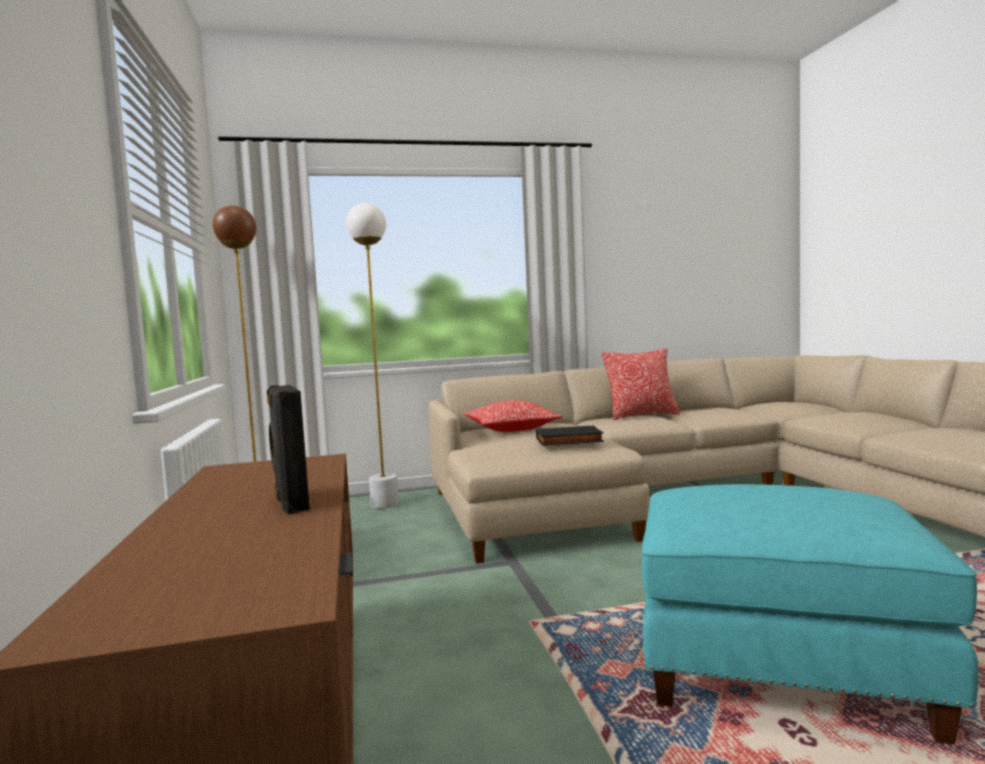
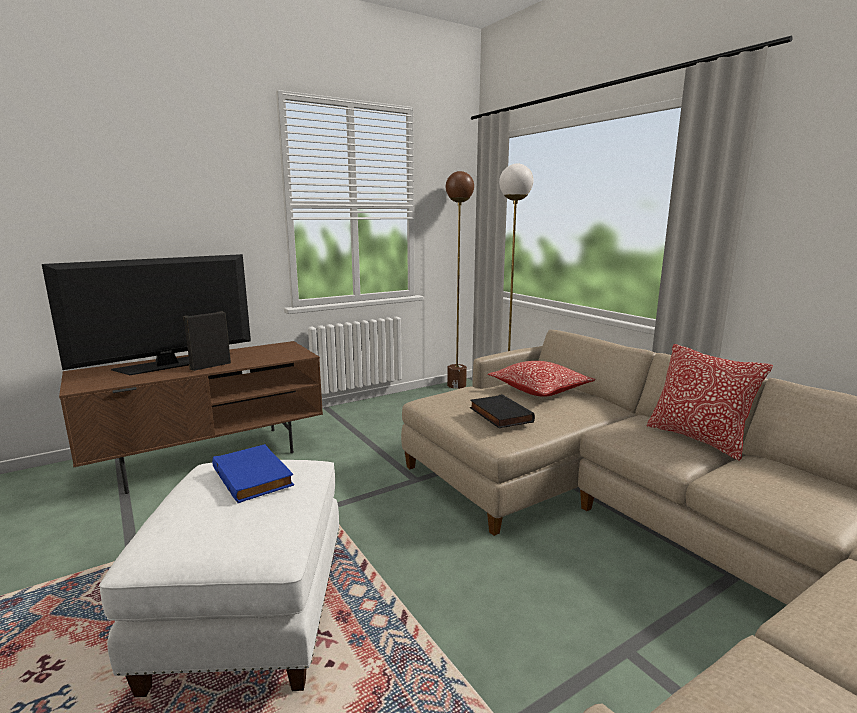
camera: 70 degrees right, 10 degrees up
(208, 535) = (167, 365): none -> television
(743, 491) = (255, 476): none -> blue book
(779, 670) = (248, 613): turquoise ottoman -> white ottoman

